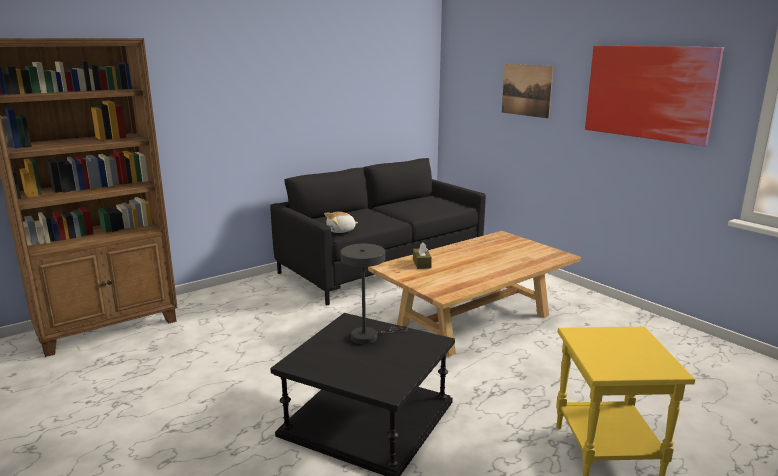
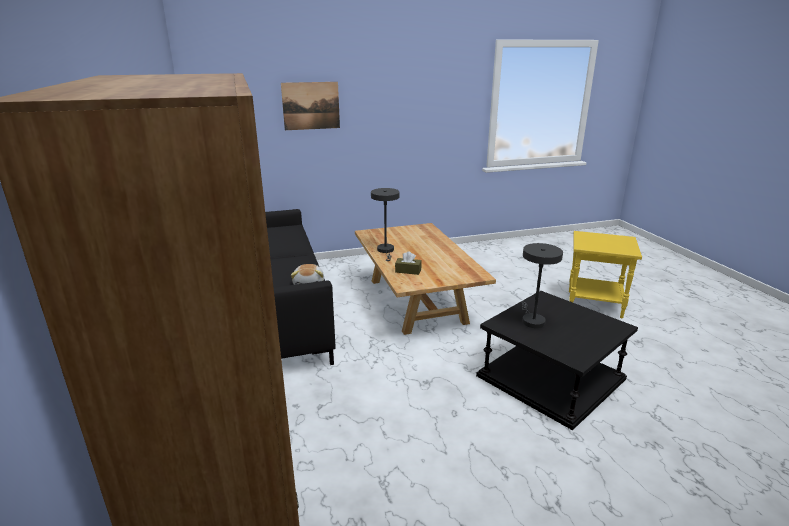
camera: 70 degrees left, 5 degrees up
(462, 249) = (386, 251): none -> grey table lamp
(649, 92) = (423, 96): picture -> none

